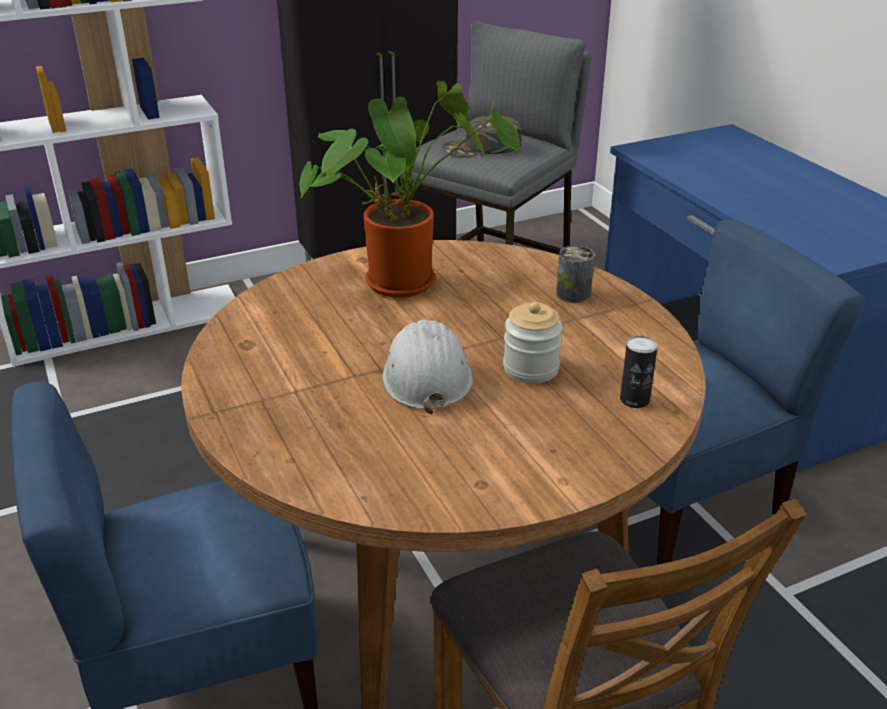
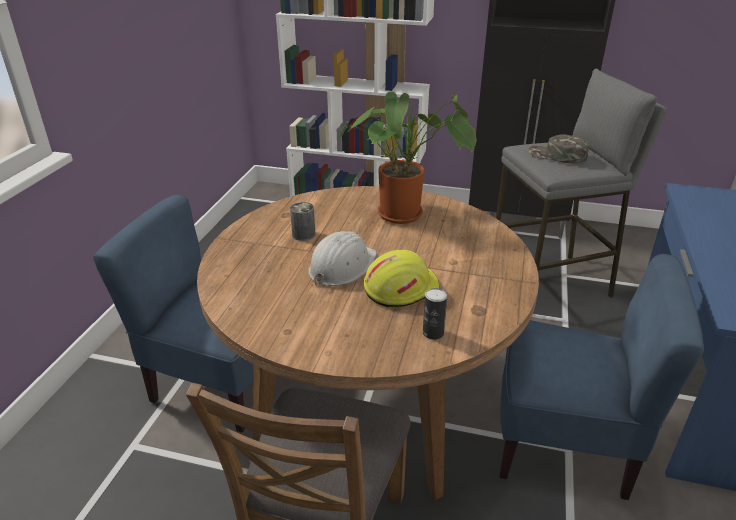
camera: 40 degrees right, 0 degrees up
(530, 369) = (400, 288): jar -> yellow hard hat
(573, 294) = (489, 259): can -> can (303, 234)

